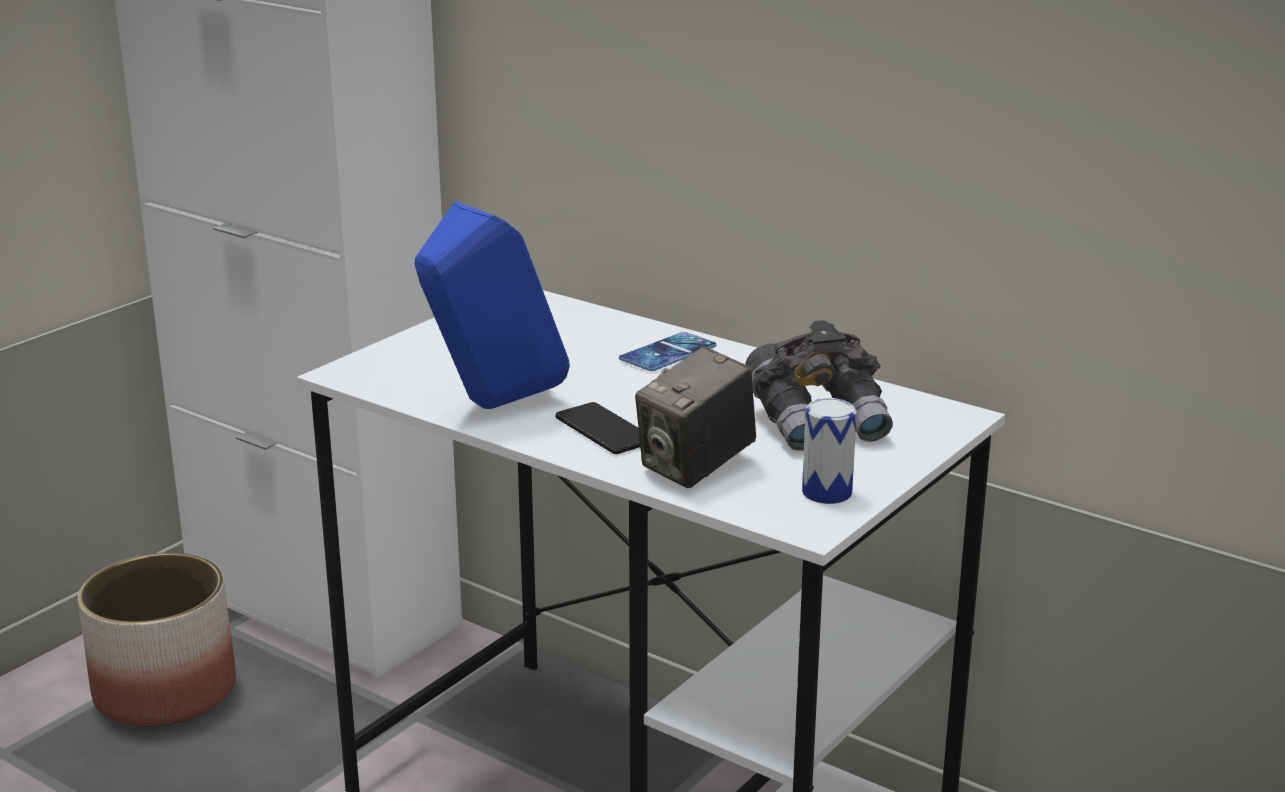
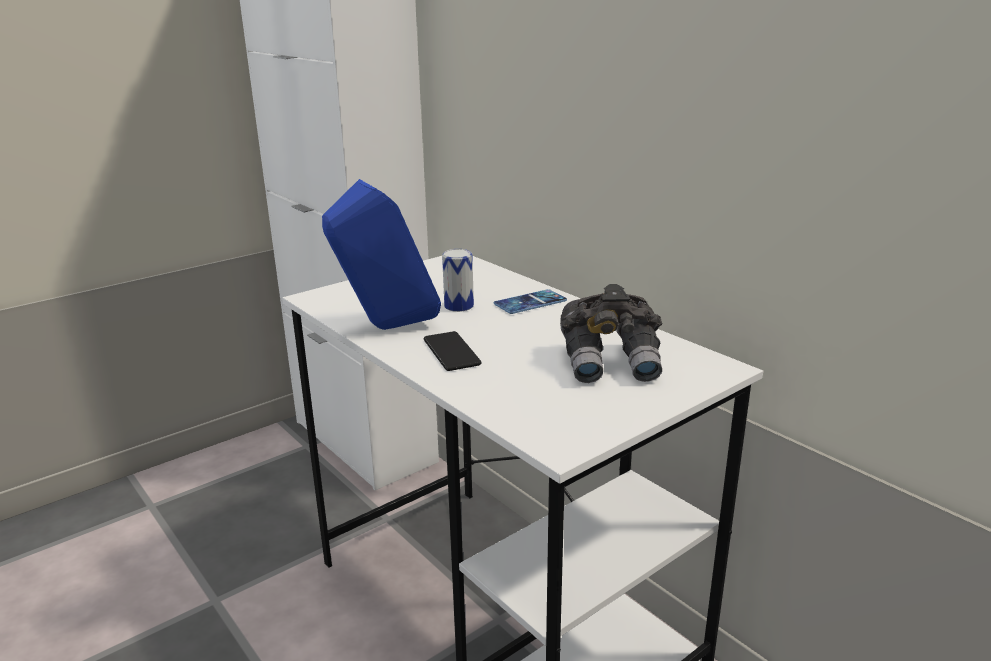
camera: 15 degrees right, 0 degrees up
(164, 691) = (254, 480): planter -> none
(696, 467) = (499, 387): camera -> none
(827, 493) = (589, 420): can -> can (459, 306)

